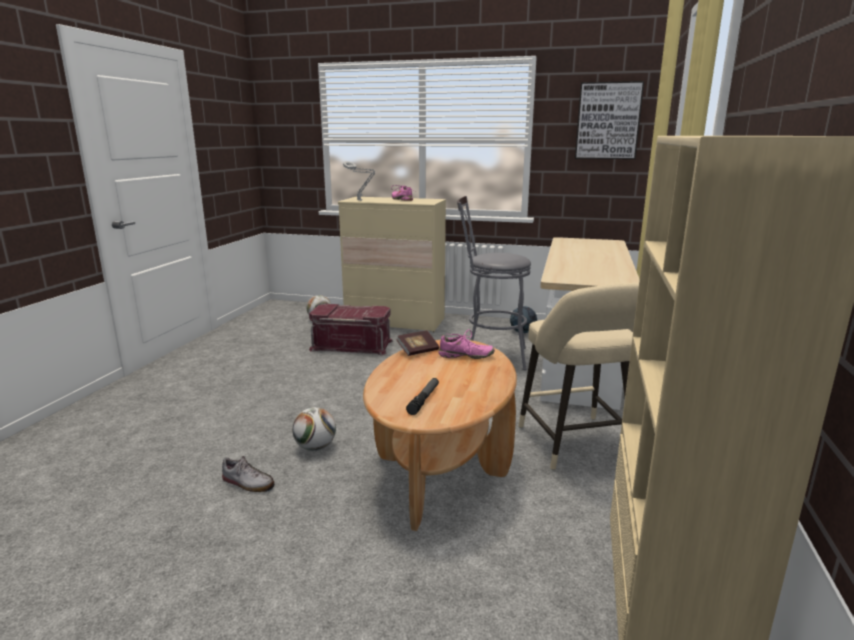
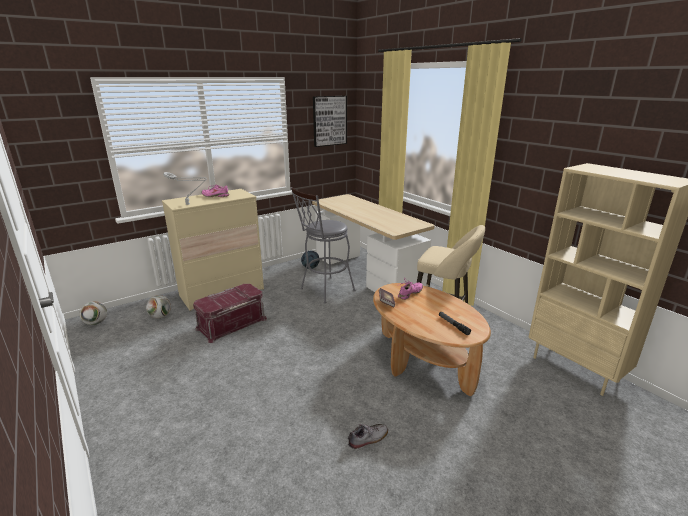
camera: 50 degrees left, 5 degrees up
(315, 447) = (355, 395): football -> football (96, 323)

